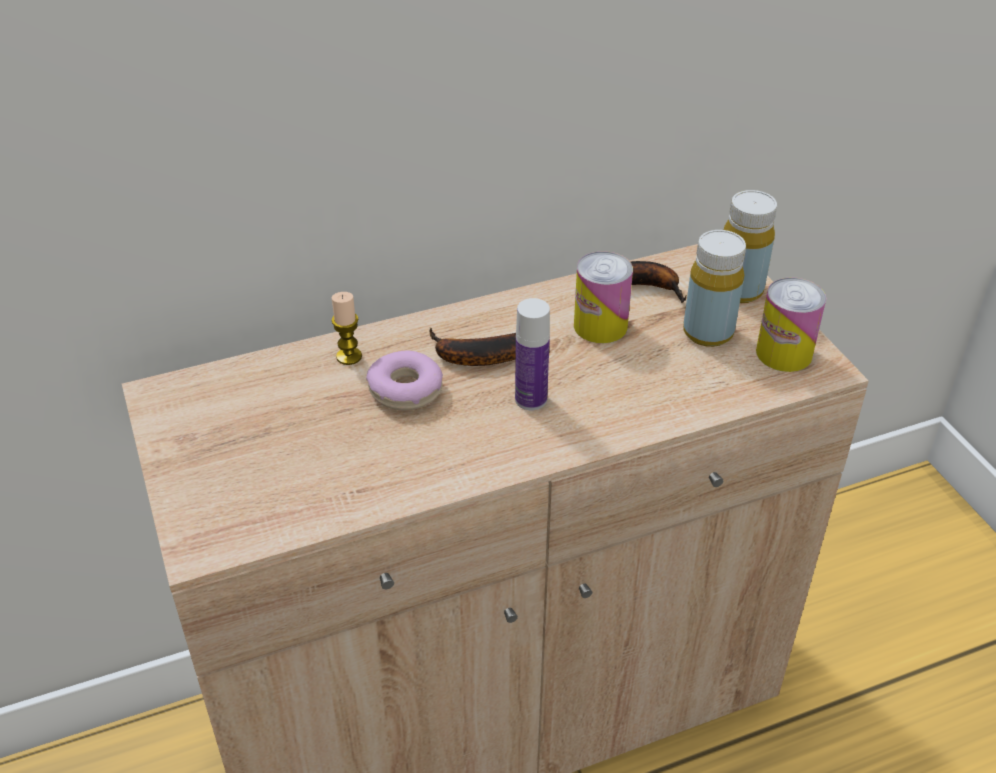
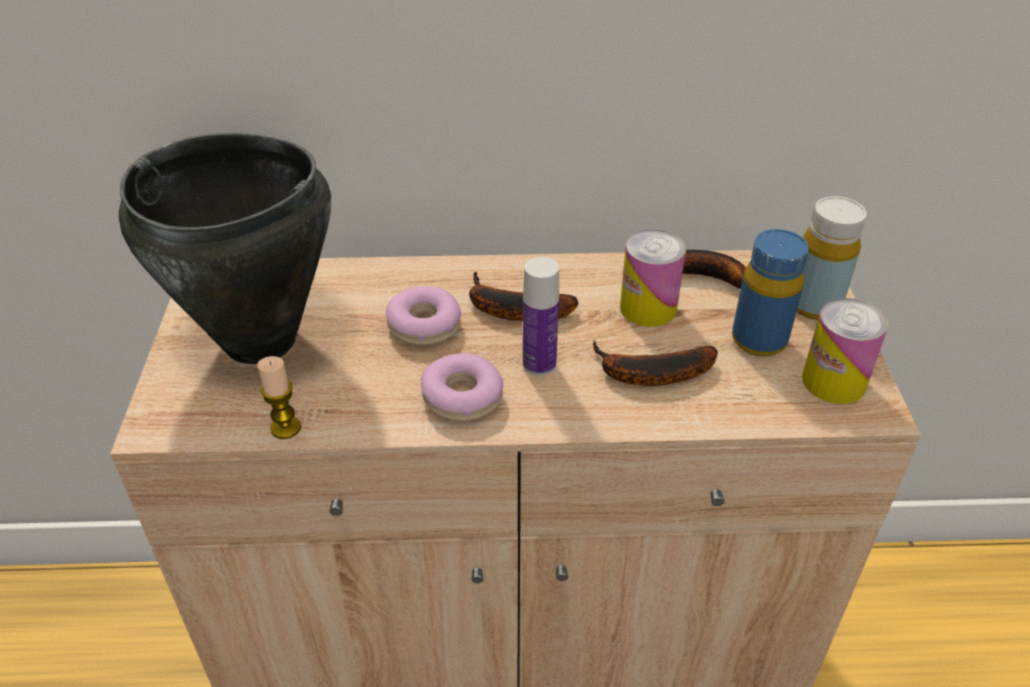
camera: 20 degrees right, 0 degrees up
(254, 443) = (260, 341): none -> black cooking pot
(349, 356) = (390, 282): candle -> candle (285, 428)
(478, 446) = (462, 397): none -> donut
(630, 384) = (649, 374): none -> banana
(708, 332) = (759, 340): yellow bottle -> blue bottle

